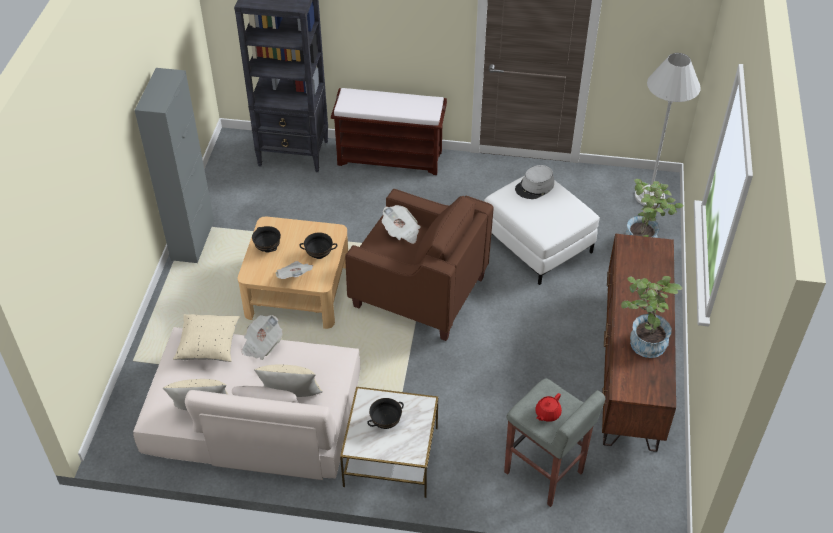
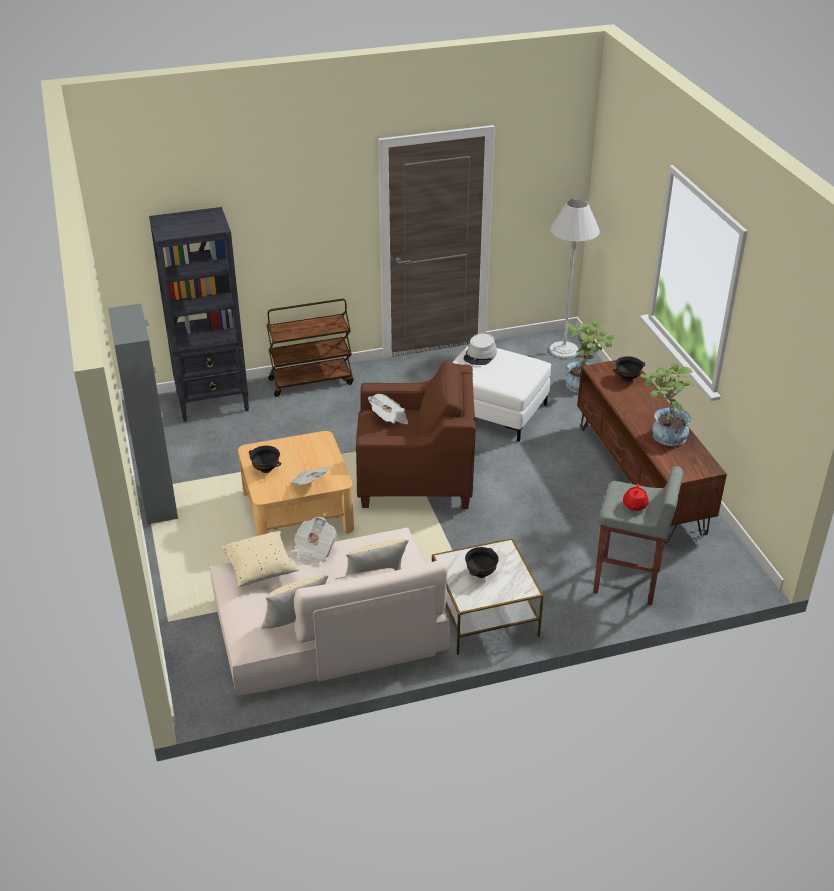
camera: 25 degrees left, 10 degrees down
(319, 255) = (320, 460): black bowl -> black bowl (627, 378)
(391, 157) = (311, 381): brown bench -> brown cart

